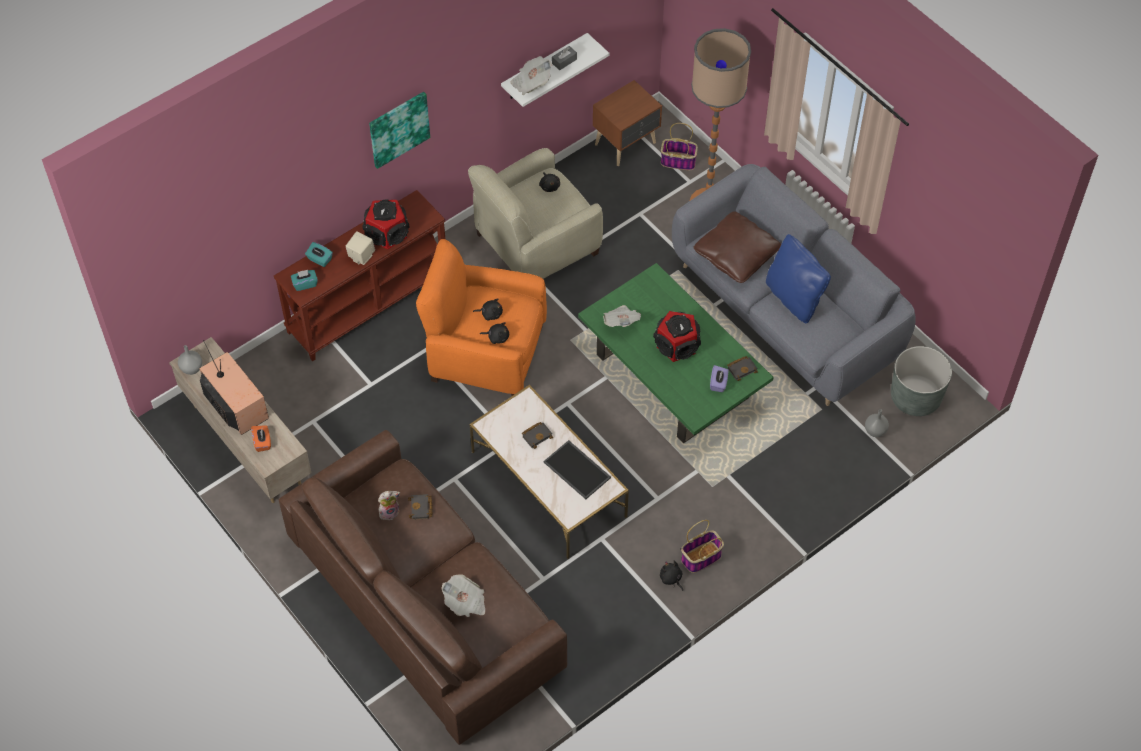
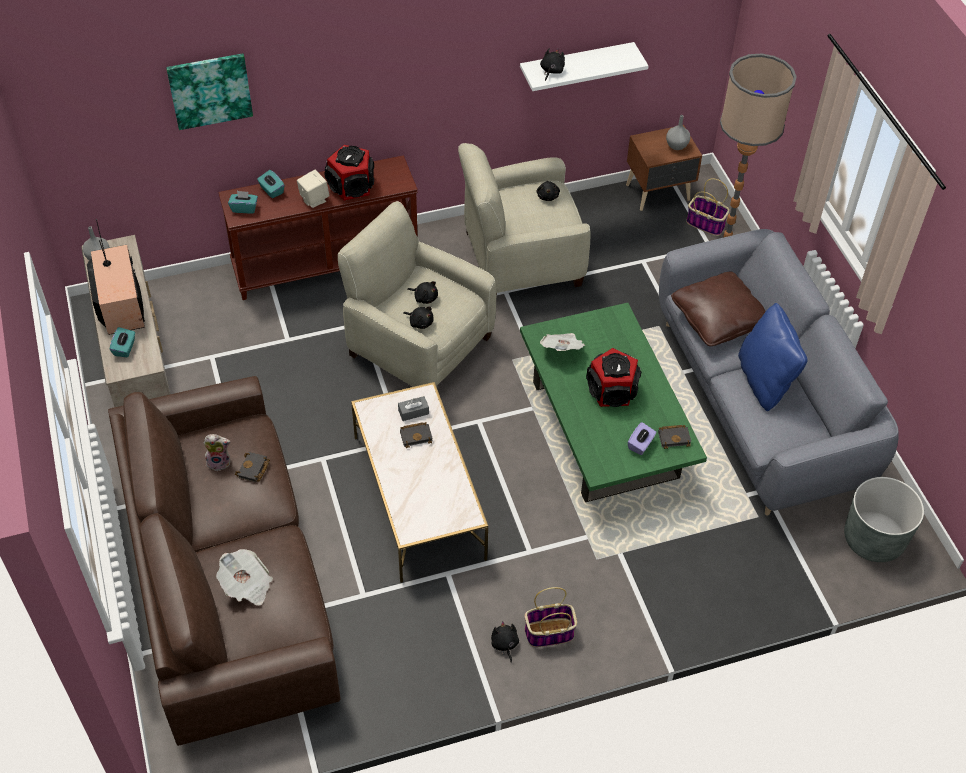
camera: 20 degrees right, 5 degrees down
(262, 442) = (125, 348): orange tissue box -> turquoise tissue box
(398, 128) = (386, 70): picture -> picture (210, 90)
(485, 352) = (418, 345): orange armchair -> beige armchair
(531, 83) = (551, 71): newspaper -> black plush toy
(564, 61) = (596, 61): grey tissue box -> grey tissue box (413, 412)
(578, 469) = (443, 485): tray -> none
(874, 431) = (811, 560): grey vase -> grey vase (676, 145)

